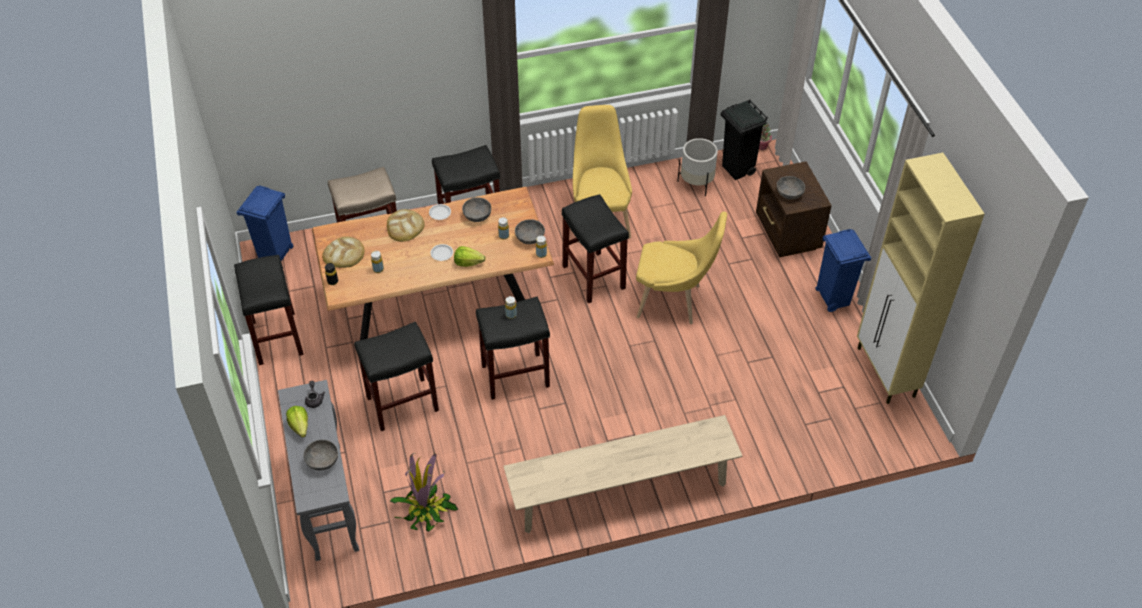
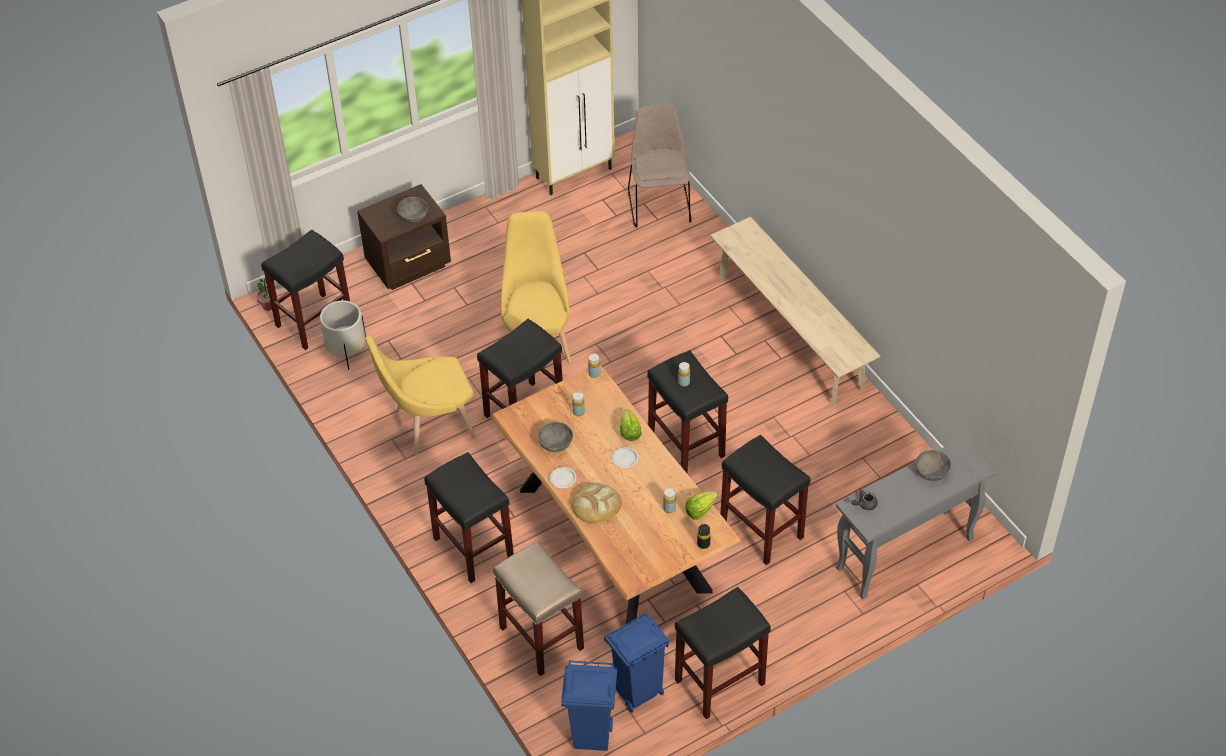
camera: 105 degrees left, 0 degrees up
(300, 426) = (901, 504): lettuce -> lettuce (700, 510)
(344, 254) = (659, 548): bread -> none
(425, 510) = (877, 471): potted plant -> none
(529, 238) = (574, 389): grey bowl -> none
(737, 170) = (314, 320): black trash can -> black stool
(826, 431) = (659, 204): none -> beige chair
(832, 298) = (491, 219): blue trash can -> blue trash can (637, 694)

